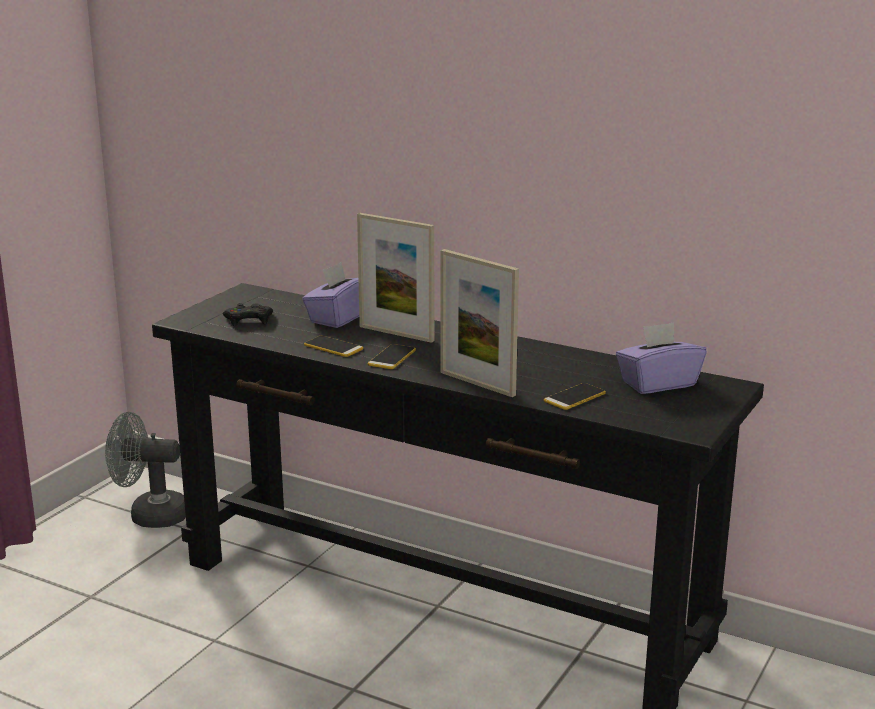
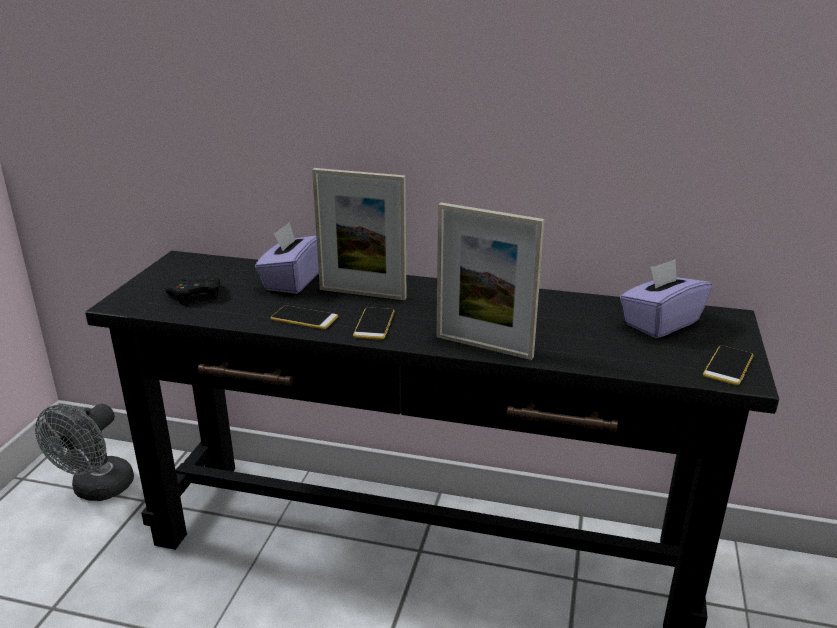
camera: 15 degrees left, 5 degrees up
(150, 515) = (97, 490): grey fan -> grey fan turned 60 degrees counterclockwise
(574, 397) = (594, 351): phone -> phone (728, 366)

